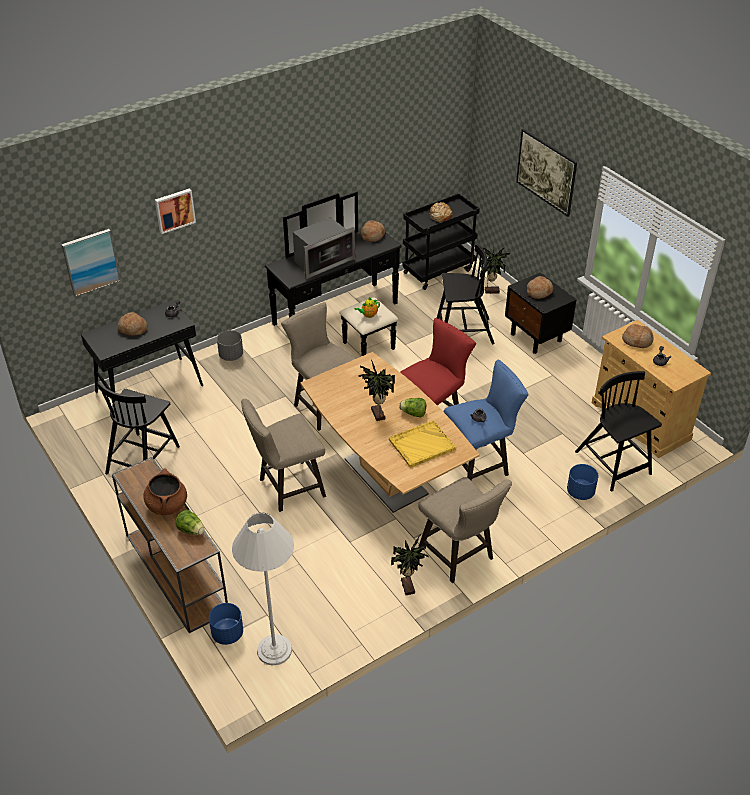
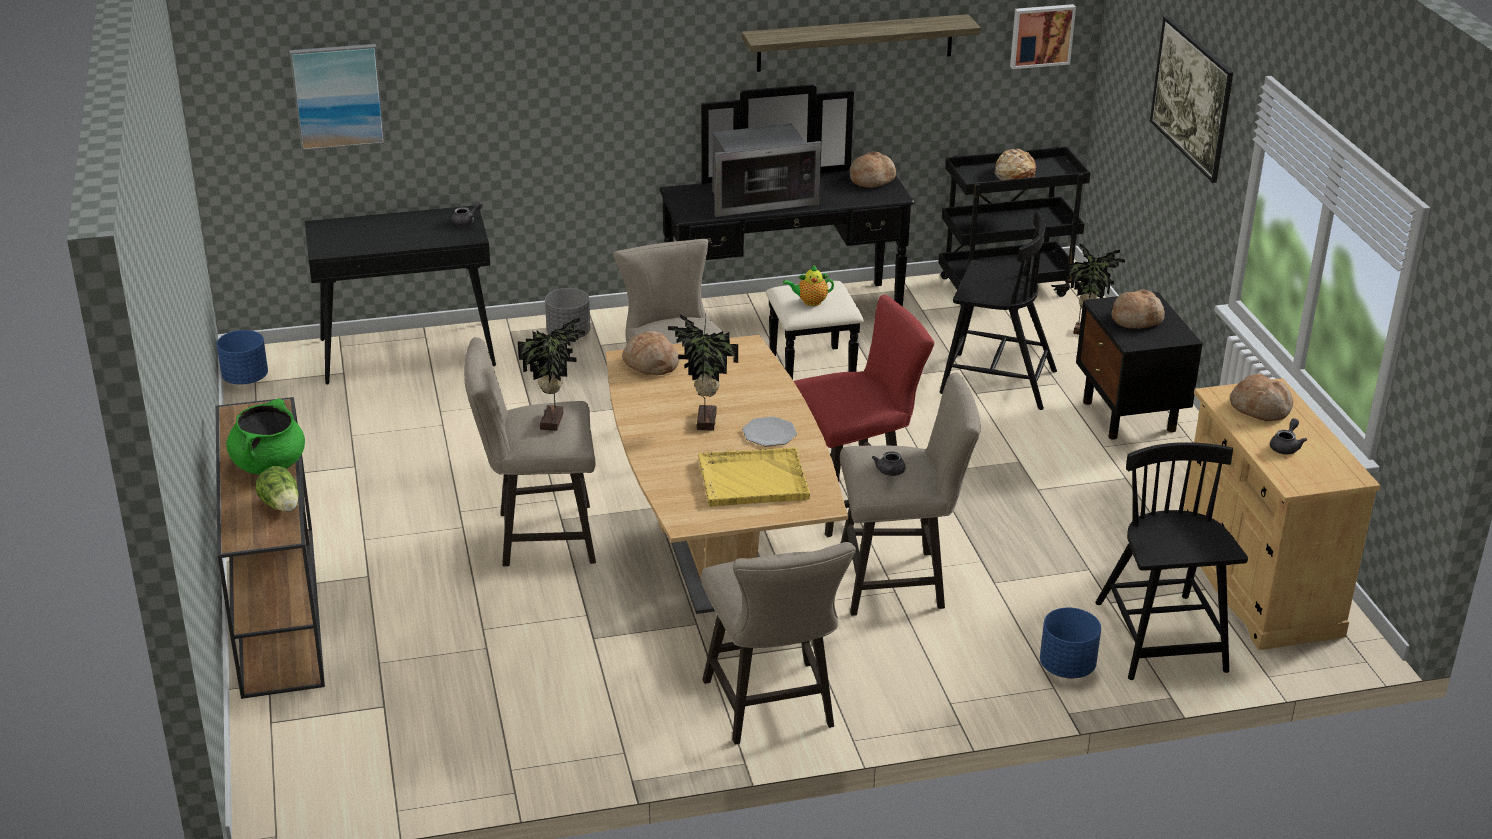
camera: 20 degrees right, 10 degrees down
(133, 329) = (388, 230): bread -> bread (650, 364)
(143, 458) = (334, 443): black chair -> none
(167, 505) = (269, 464): brown cooking pot -> green cooking pot
(174, 210) = (498, 40): picture -> picture (1041, 35)
(227, 633) = (302, 716): blue planter -> blue planter (245, 378)
(274, 650) = (361, 760): white floor lamp -> none
(355, 166) = (855, 43): none -> shelf
(409, 586) = (653, 729): potted plant -> potted plant (554, 421)
(413, 414) = (769, 433): lettuce -> plate
(480, 465) = (900, 581): blue stool -> beige stool

